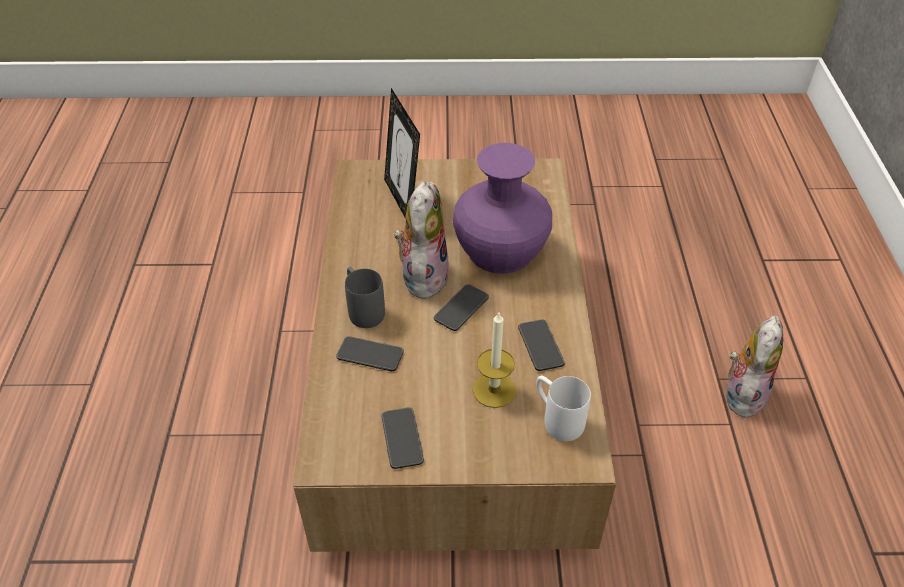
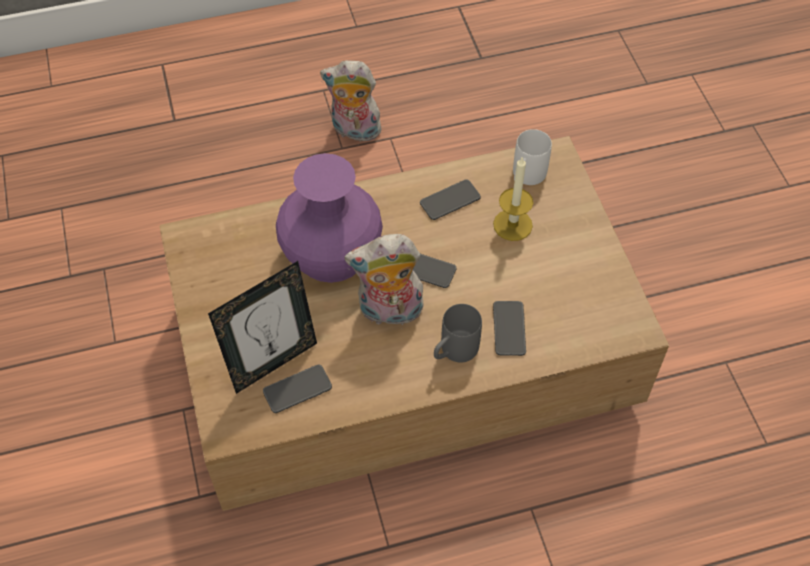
camera: 105 degrees left, 10 degrees up
(402, 438) = (590, 278): phone -> phone (297, 389)

